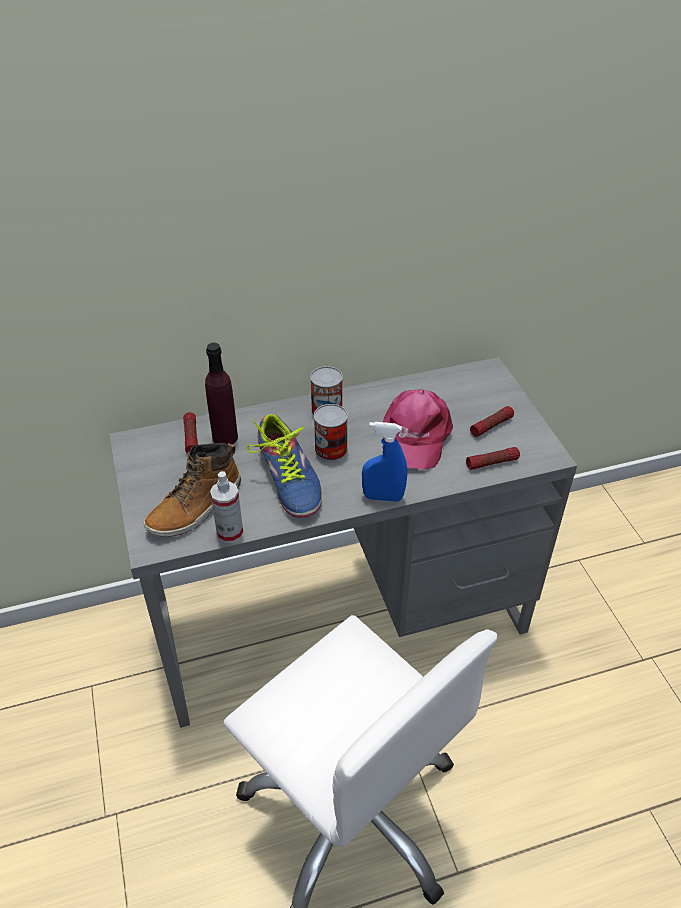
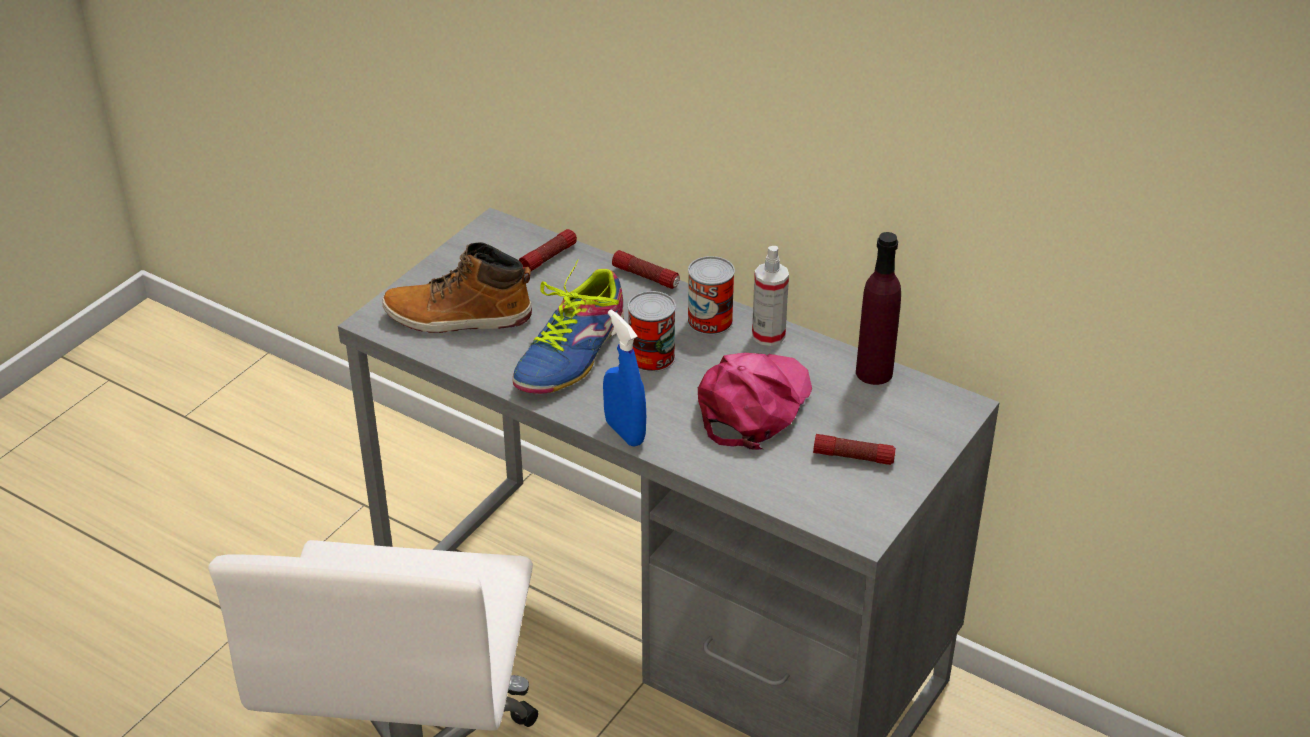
camera: 50 degrees right, 5 degrees down
(225, 437) = (576, 278): purple bottle -> purple bottle (874, 372)
(230, 533) = (449, 358): spray bottle -> spray bottle (768, 335)
(414, 436) = (753, 406): pink cap -> pink cap turned 150 degrees clockwise
(492, 463) = (787, 488): flashlight -> flashlight (646, 277)

